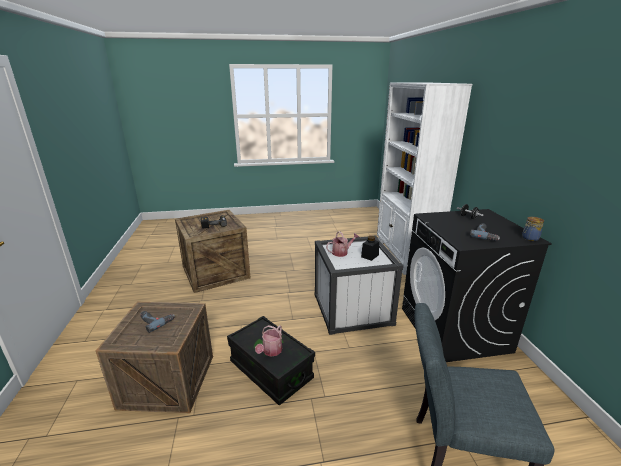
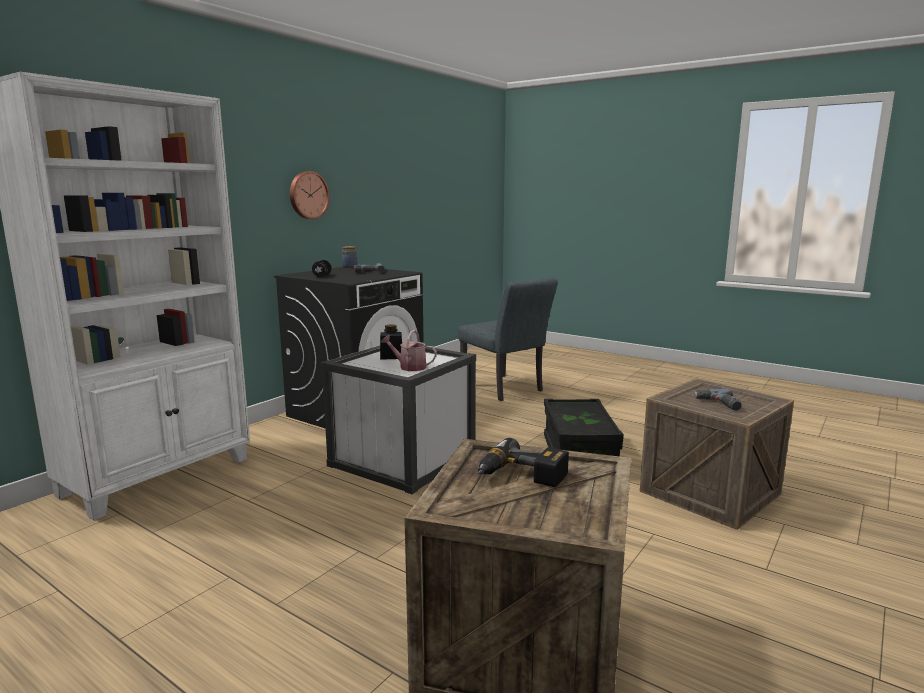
camera: 135 degrees left, 10 degrees down
(271, 351) = (585, 413): watering can -> none
(541, 159) = (308, 195): none -> wall clock

